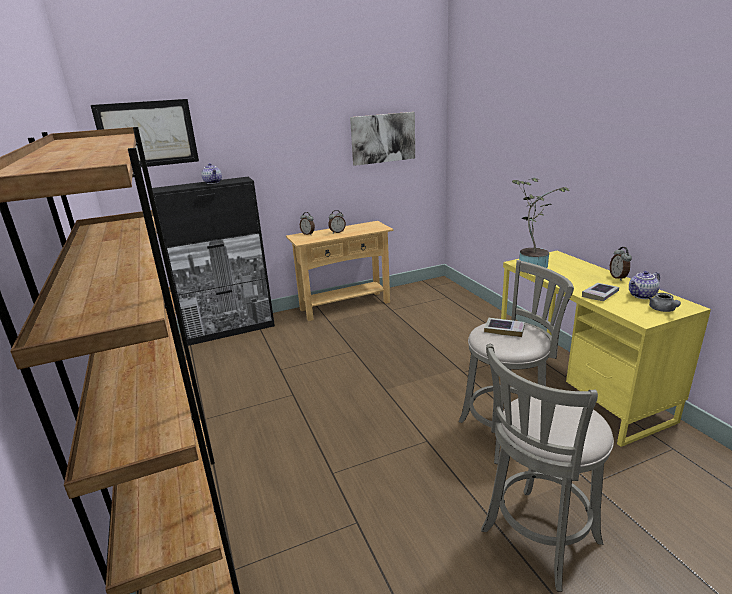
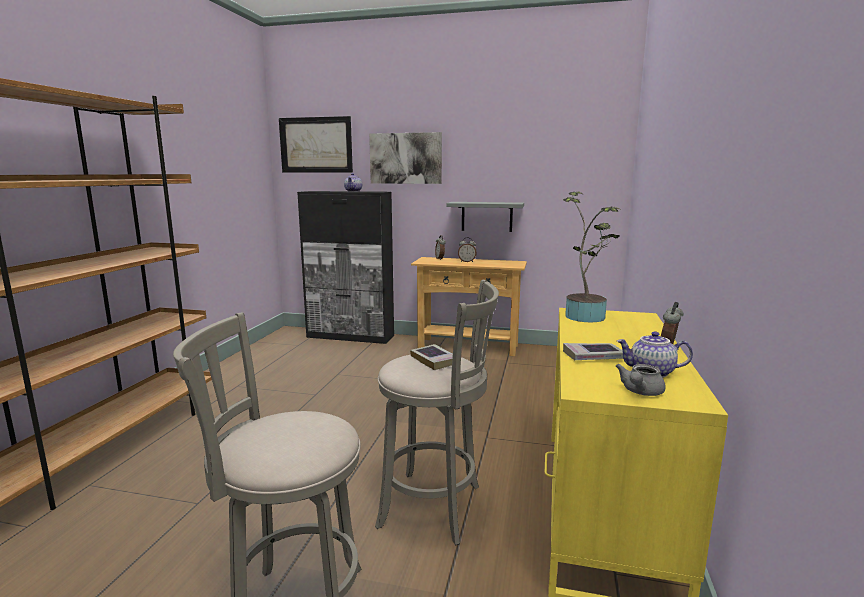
camera: 35 degrees right, 10 degrees down
(340, 187) = (487, 216): none -> grey shelf
(383, 138) = (543, 168): picture -> picture (405, 158)

